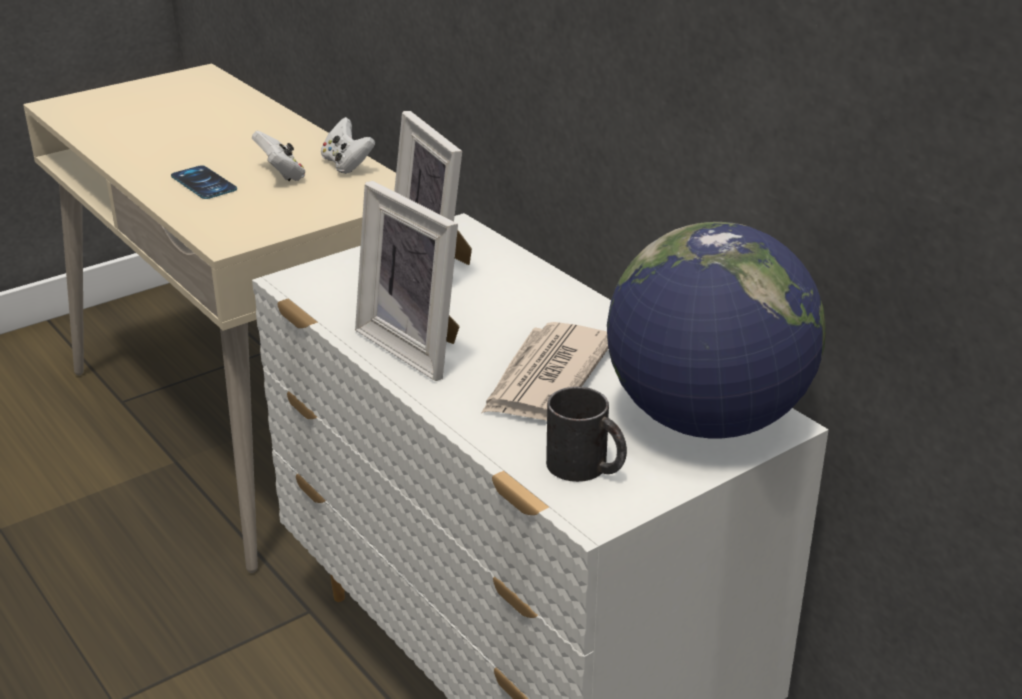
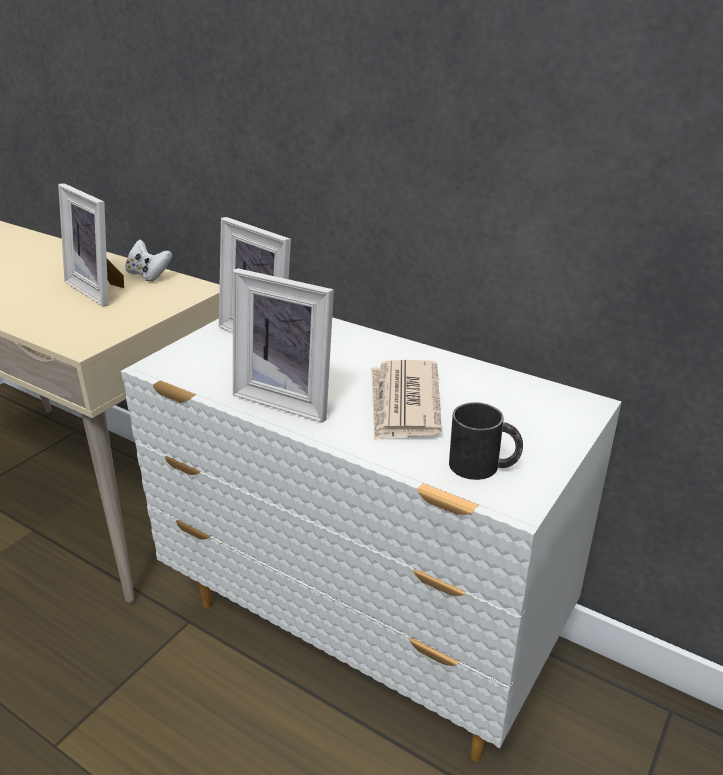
camera: 20 degrees left, 0 degrees up
(203, 183) = (37, 304): phone -> none
(281, 175) = (100, 289): white game controller -> picture frame
(706, 420) = (538, 411): globe -> none

